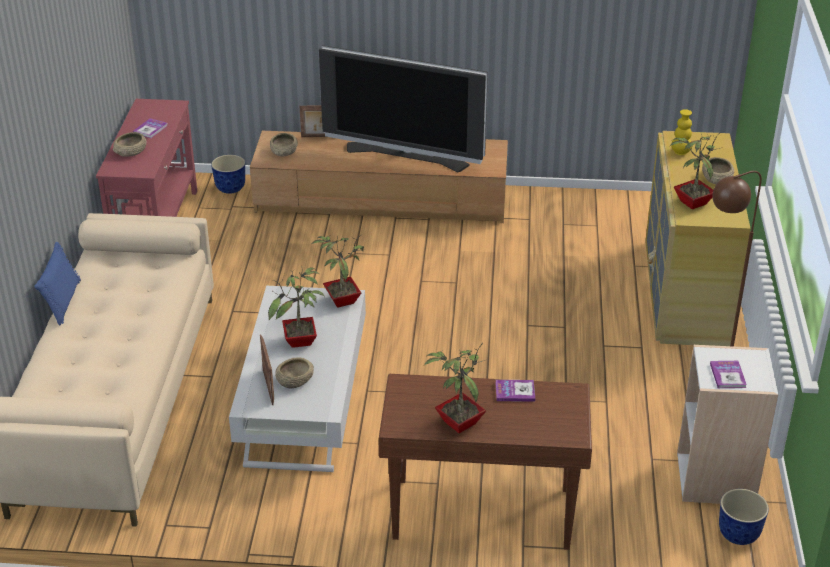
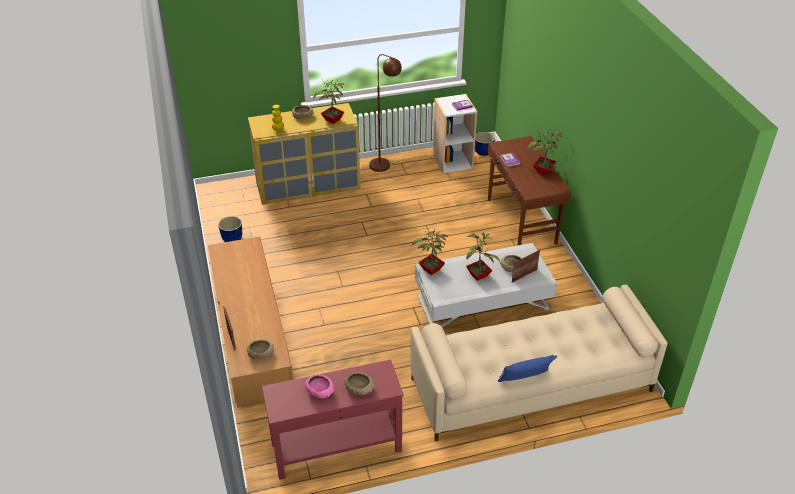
camera: 110 degrees left, 5 degrees up
(150, 129) = (320, 390): book -> pink bowl
(231, 188) = (261, 423): planter -> planter (232, 239)
(406, 156) = (247, 286): television -> none

